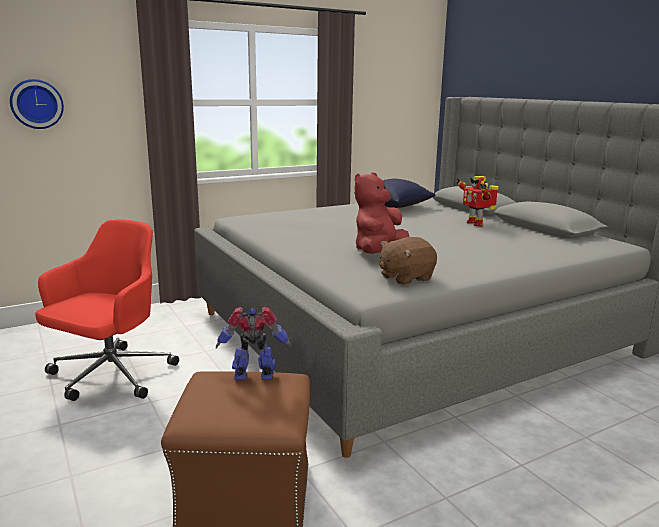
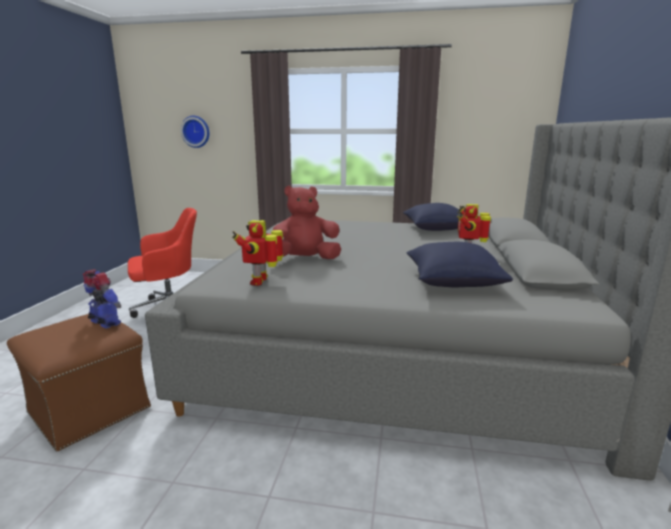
camera: 40 degrees right, 0 degrees up
(405, 278) = (261, 281): brown plush toy -> toy robot
(523, 245) = (452, 282): none -> blue pillow

